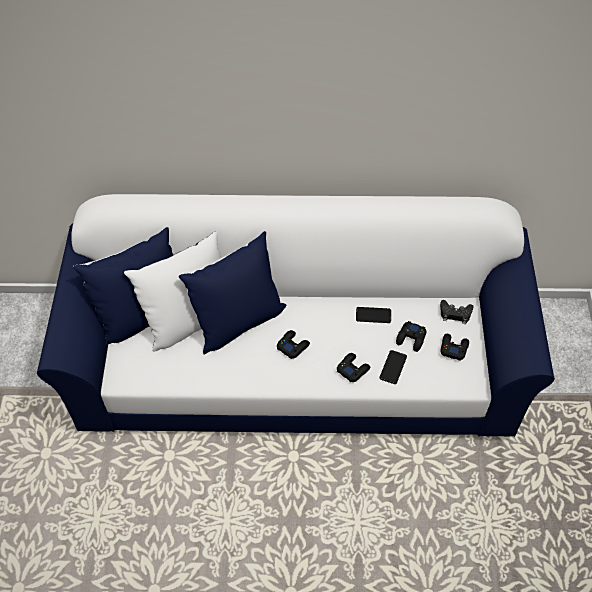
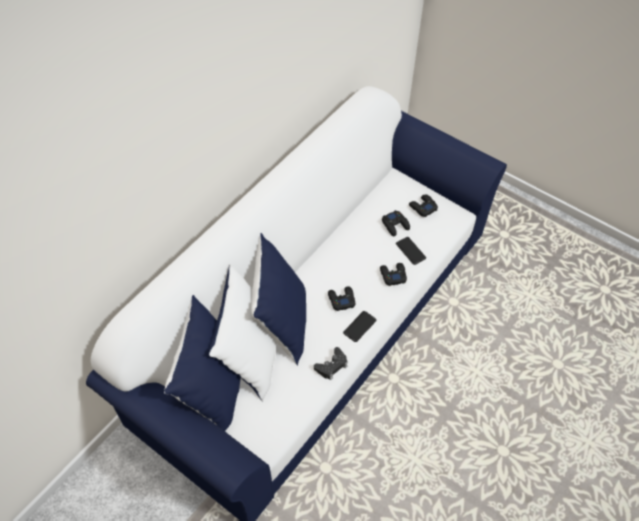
camera: 55 degrees left, 0 degrees up
(373, 315) = (357, 234): phone -> phone (359, 326)
(455, 314) = (396, 188): black game controller -> black game controller (332, 366)

